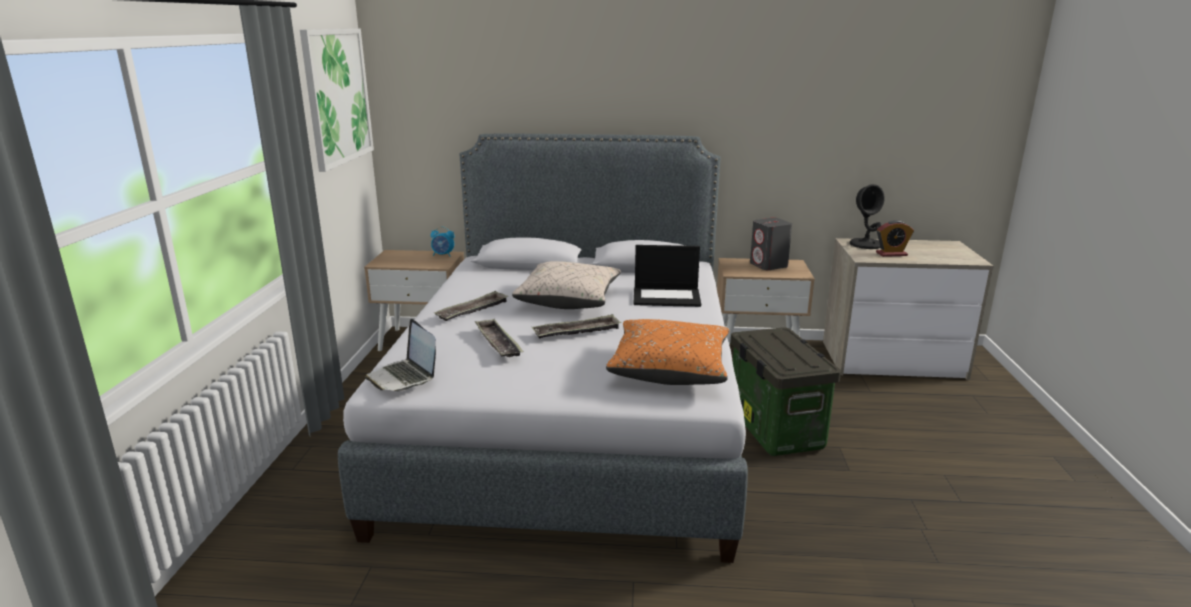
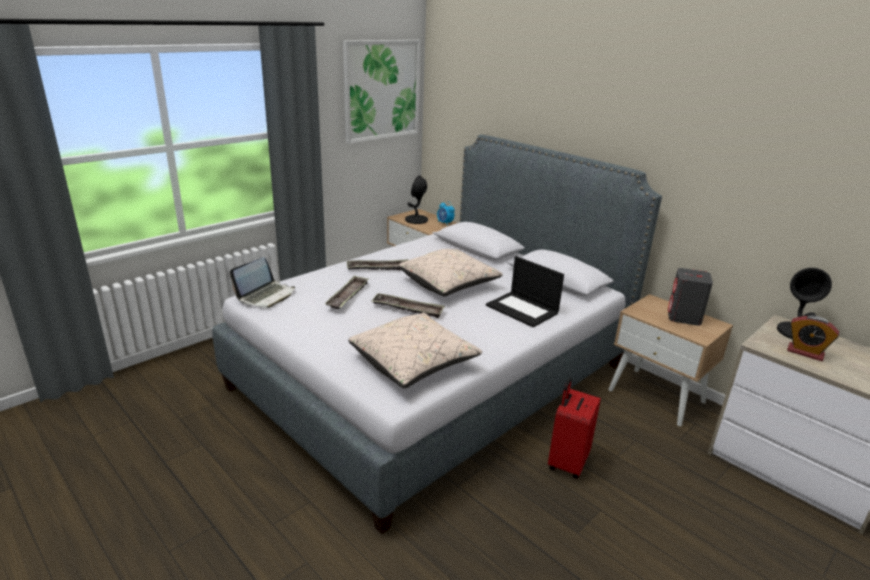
camera: 40 degrees right, 5 degrees up
(403, 377) = (266, 295): laptop -> laptop turned 150 degrees counterclockwise
(405, 260) = (416, 220): none -> black table lamp
(670, 369) = (414, 363): orange pillow -> beige pillow
(773, 428) = (567, 462): storage box -> red suitcase

